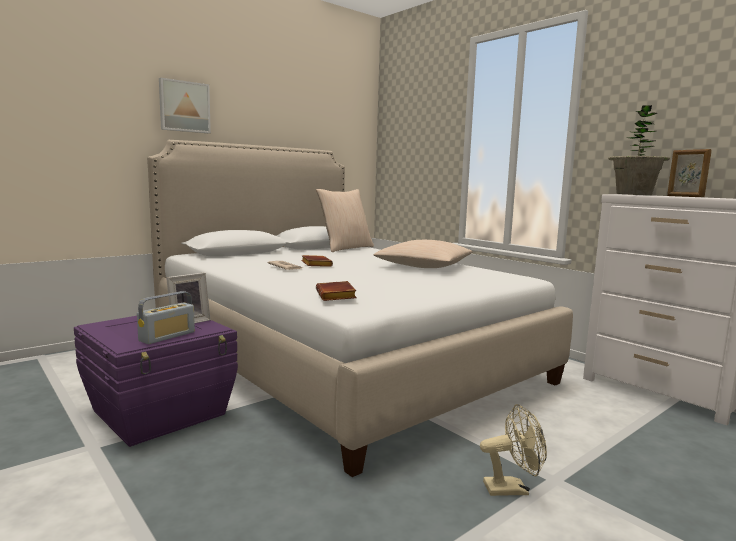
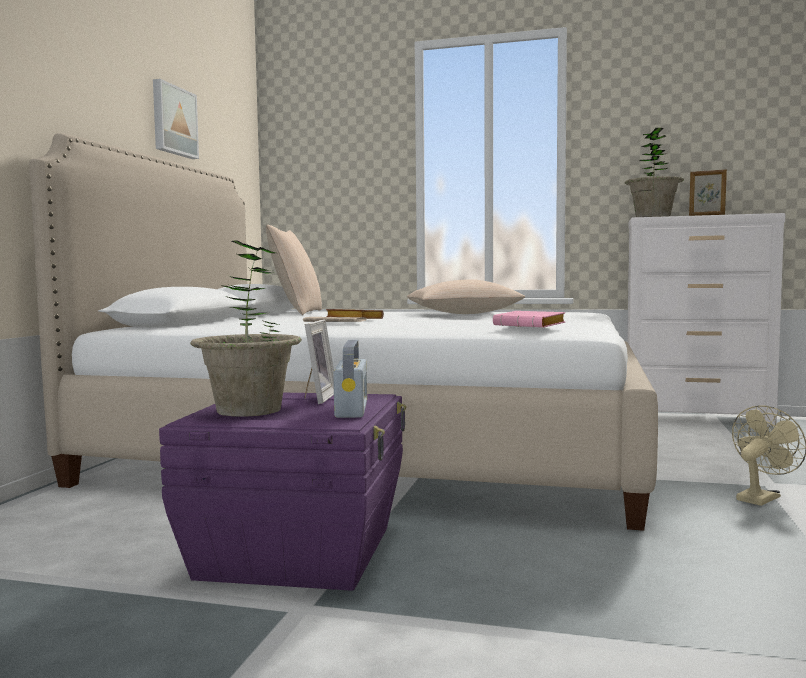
camera: 35 degrees left, 5 degrees down
(132, 324) = (249, 410): none -> potted plant
(184, 106) = (64, 81): picture -> picture (173, 121)
(337, 296) = (531, 326): brown book -> pink book

